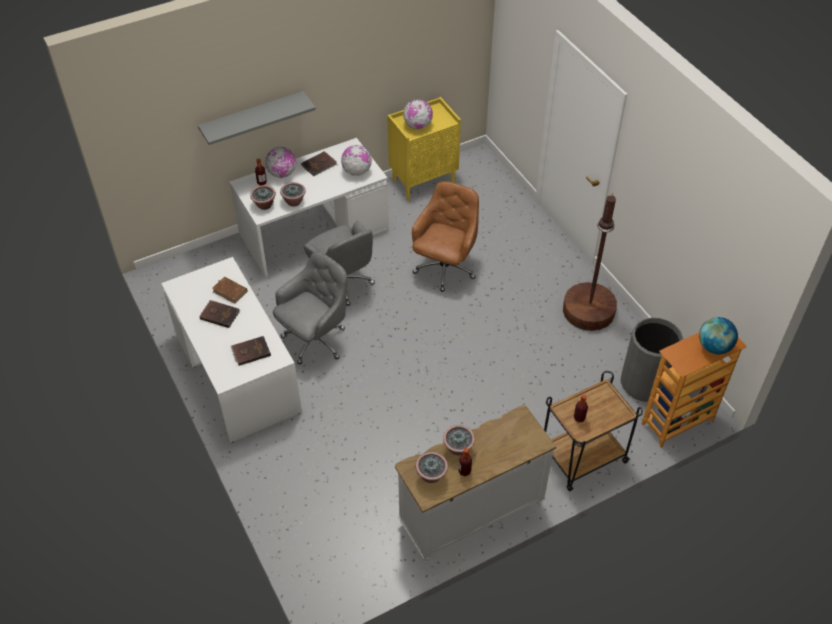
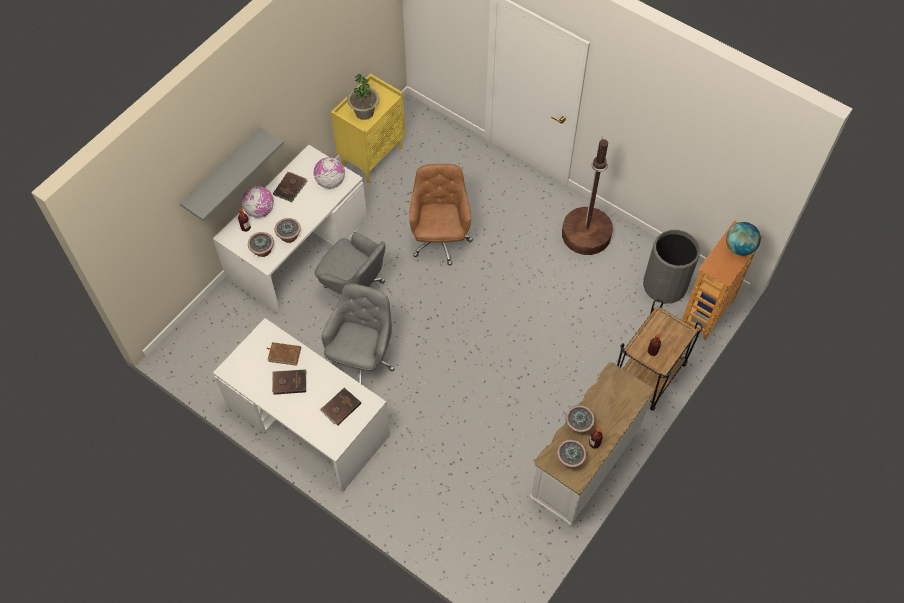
camera: 25 degrees left, 10 degrees up
(418, 125) = (364, 112): globe -> potted plant

